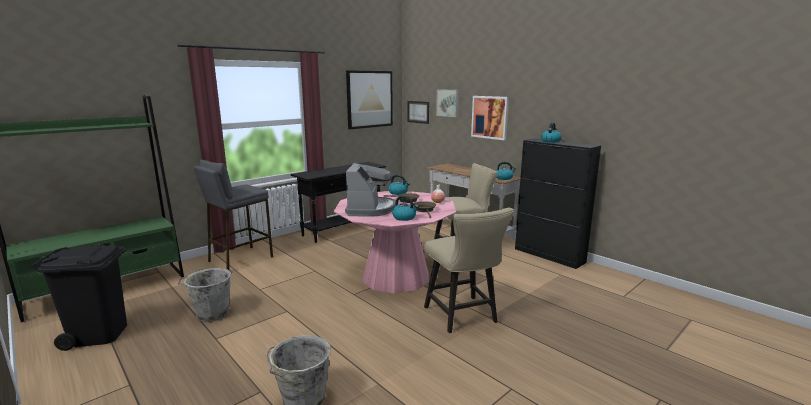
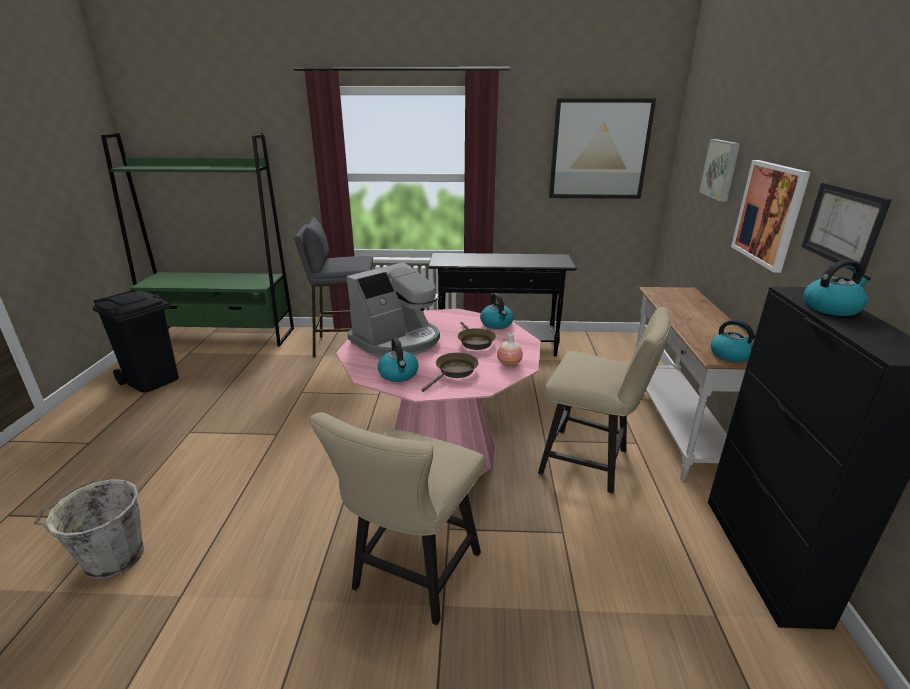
camera: 45 degrees right, 10 degrees up
(211, 314) = (229, 401): grey bucket -> none
(418, 112) = (685, 180): picture -> picture (843, 226)

